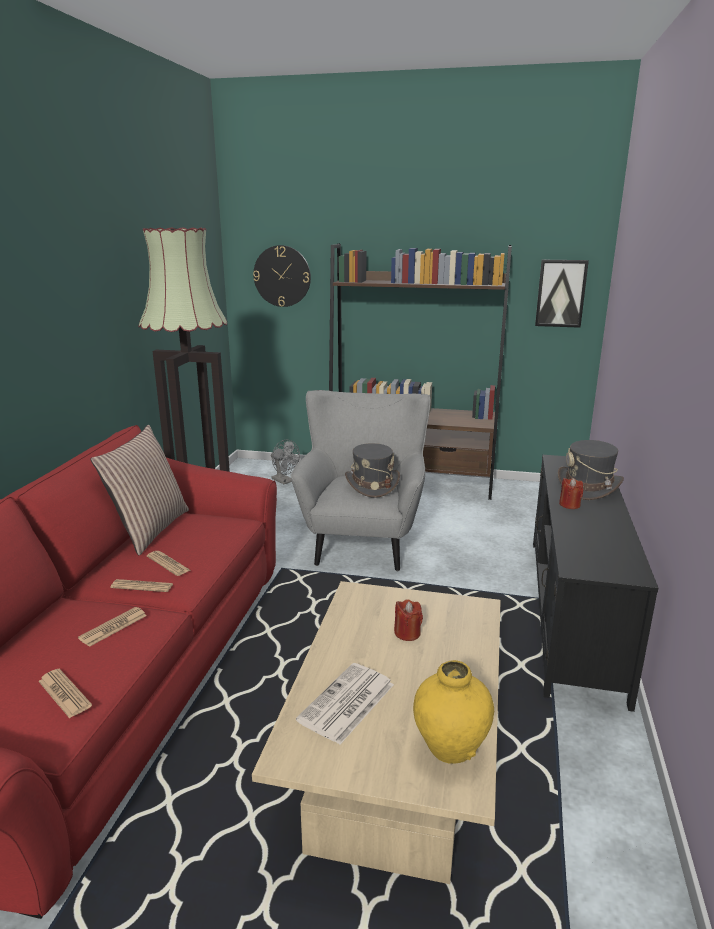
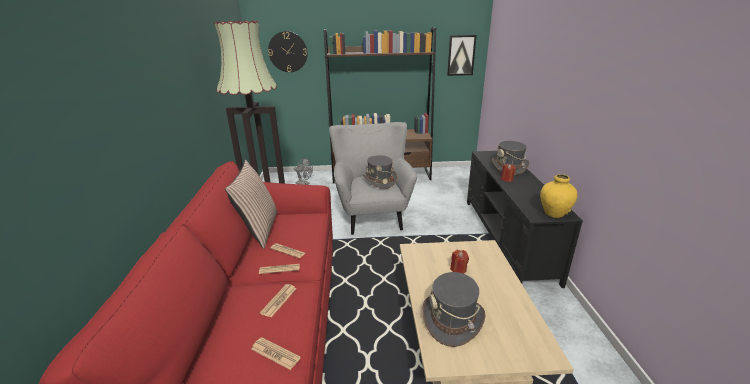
camera: 15 degrees left, 5 degrees up
(346, 704) = (452, 320): newspaper -> grey hat
(450, 748) = (525, 333): yellow vase -> yellow vase (554, 213)

